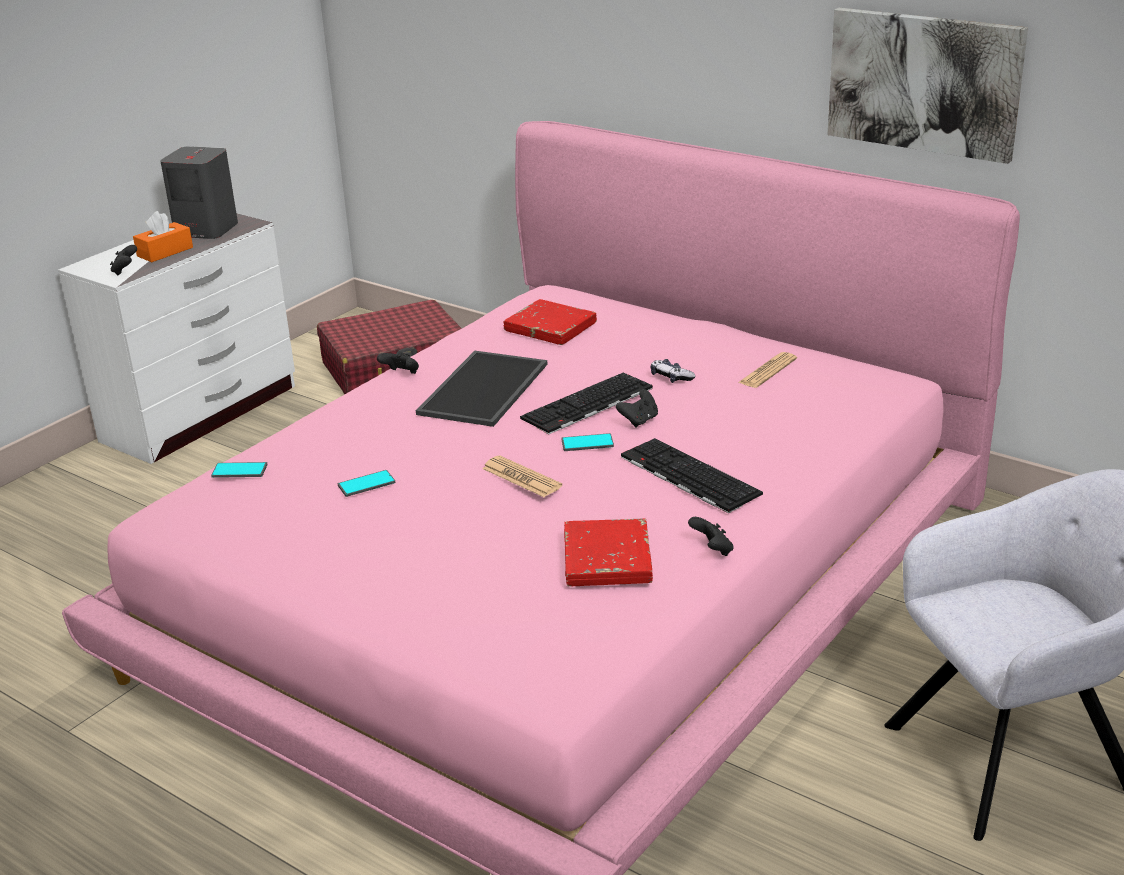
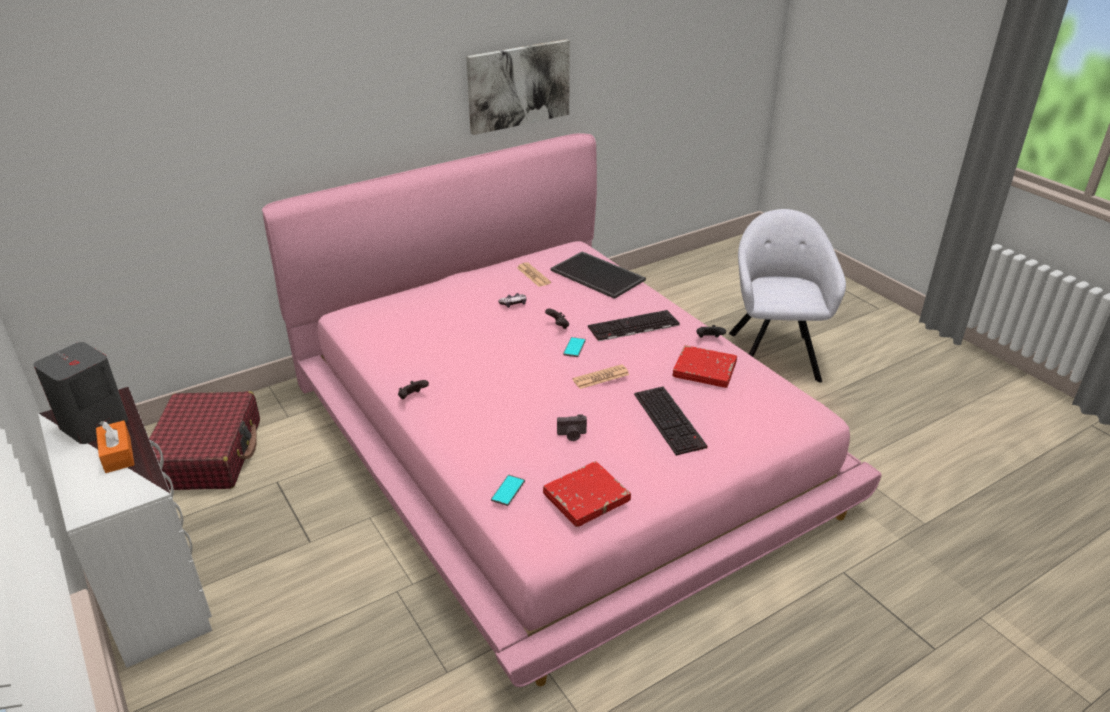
camera: 70 degrees left, 5 degrees up
(125, 271) = (135, 484): black game controller -> none
(366, 484) = (572, 435): phone -> camera
(485, 390) = (473, 367): tray -> tray (599, 275)
(550, 328) = (403, 326): red book -> red book (586, 498)
(587, 404) = (527, 336): keyboard -> keyboard (671, 420)

